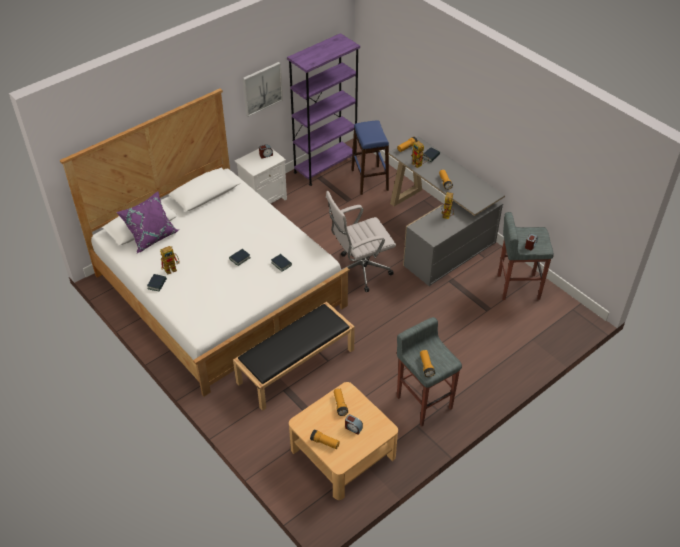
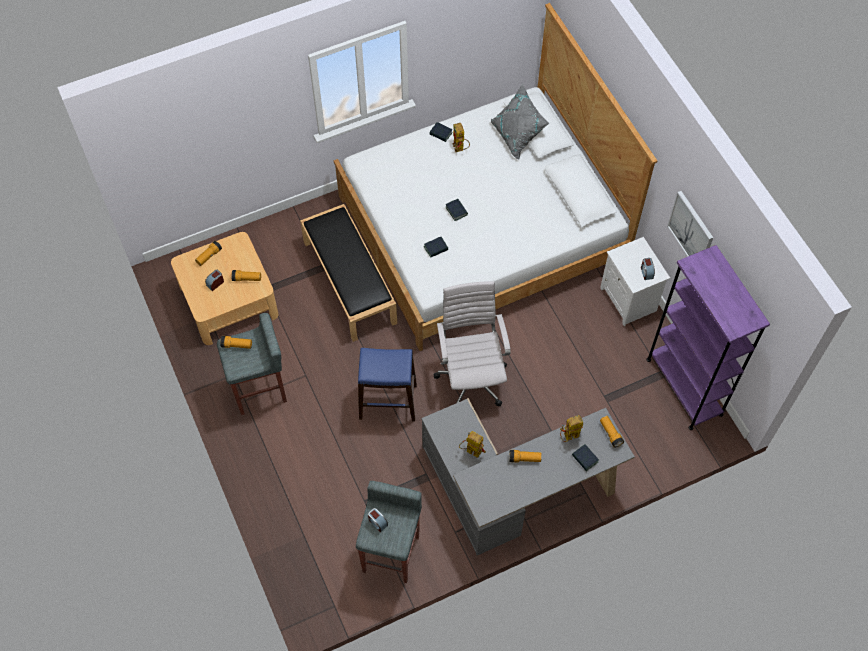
camera: 105 degrees right, 15 degrees up
(151, 236) = (517, 136): purple pillow -> grey pillow
(369, 180) = (643, 435): blue stool -> blue stool (387, 402)

